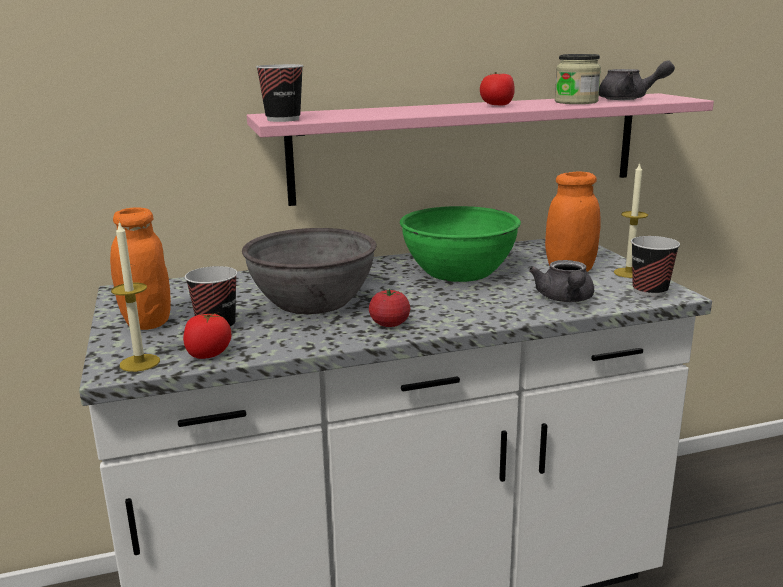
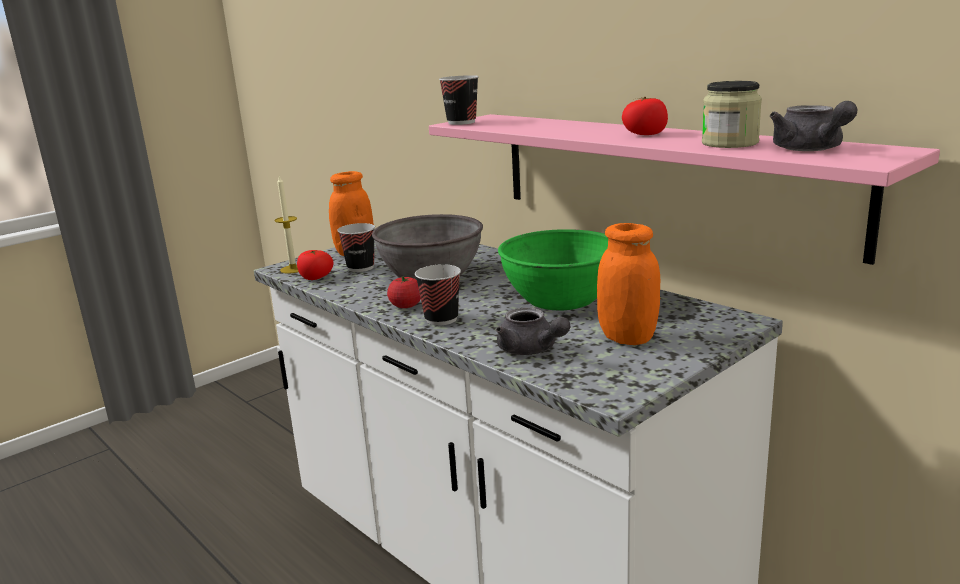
camera: 65 degrees right, 0 degrees up
(565, 299) = (531, 350): grey teapot -> grey teapot turned 105 degrees counterclockwise
(628, 273) = (660, 365): candle -> none
(649, 291) = (606, 383): cup -> cup (441, 319)

